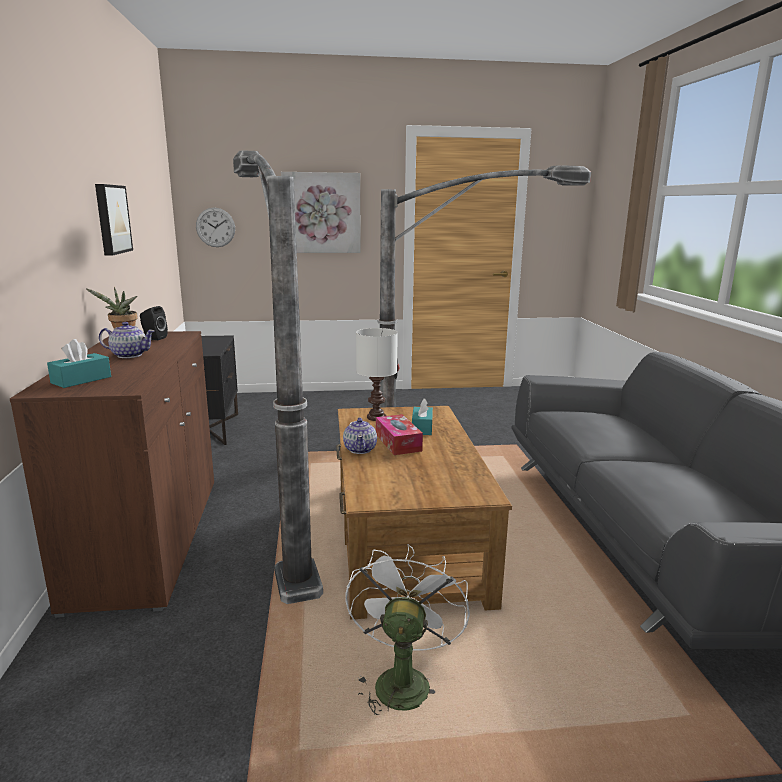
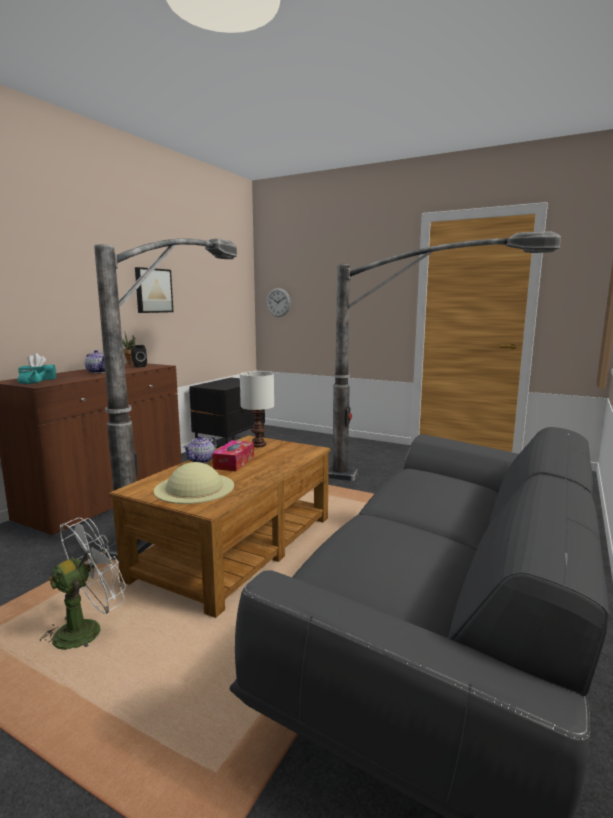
camera: 35 degrees right, 5 degrees down
(102, 386) = (34, 382): none -> turquoise teapot
(321, 213) = (350, 290): picture -> none
(422, 428) = (272, 457): turquoise tissue box -> none
(424, 479) = (194, 488): none -> beige hat

